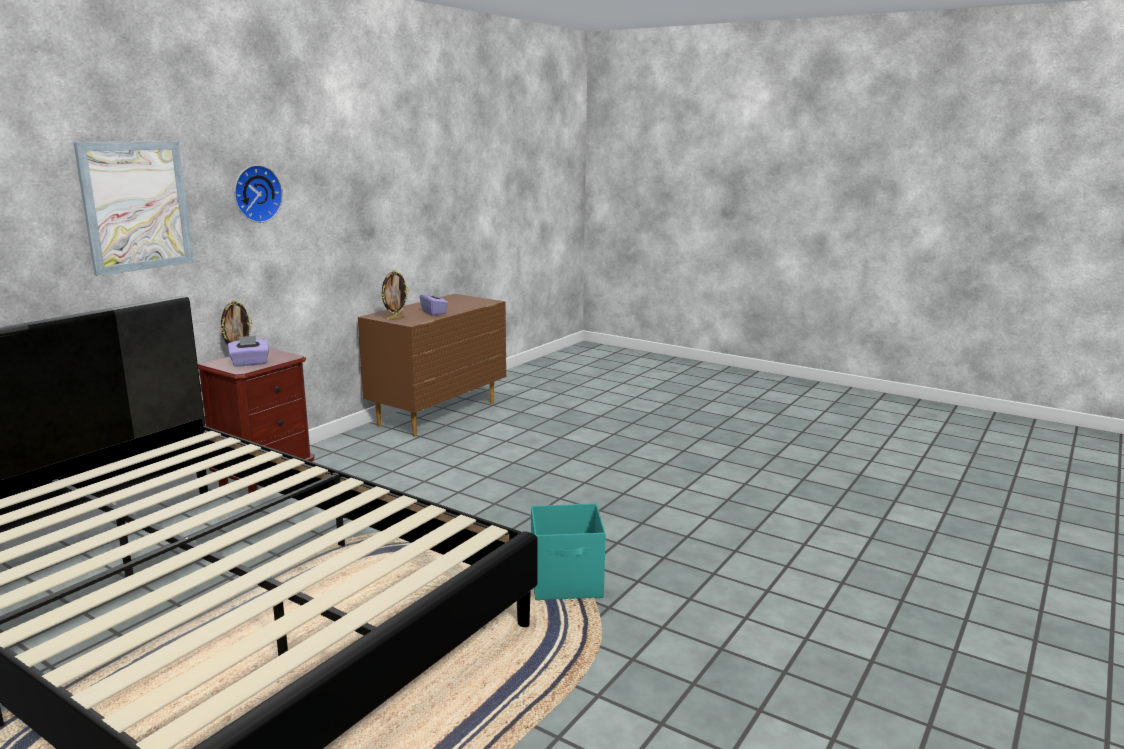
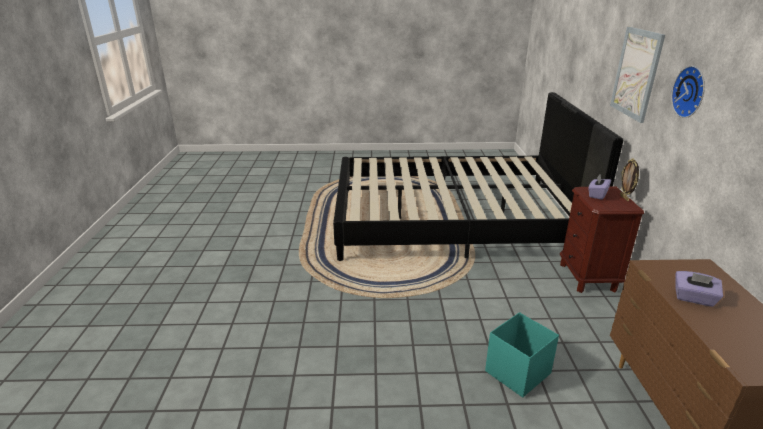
camera: 145 degrees right, 10 degrees up
(395, 318) = (679, 268): picture frame -> none
(567, 583) = (341, 285): turquoise storage box -> turquoise storage box (516, 373)

